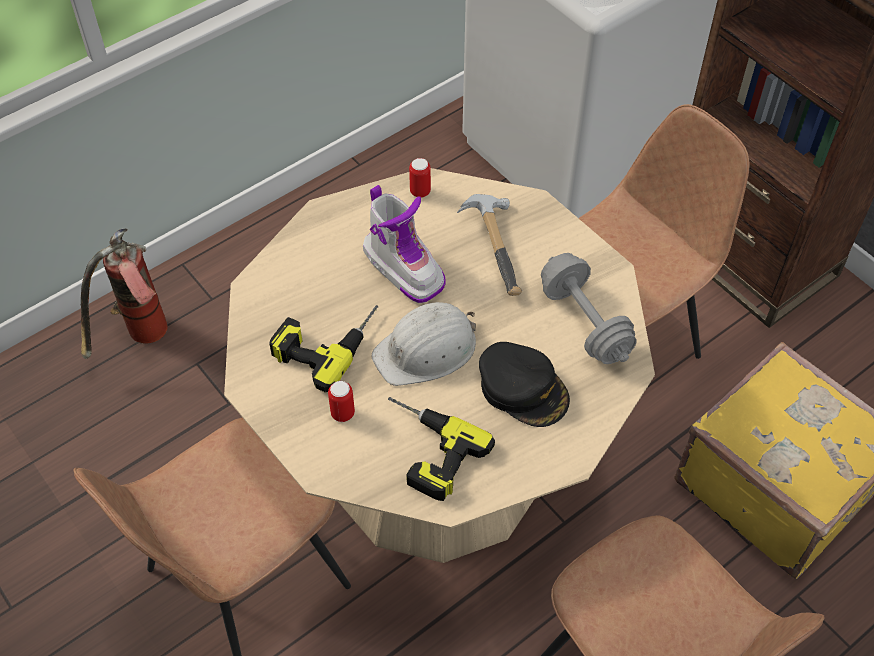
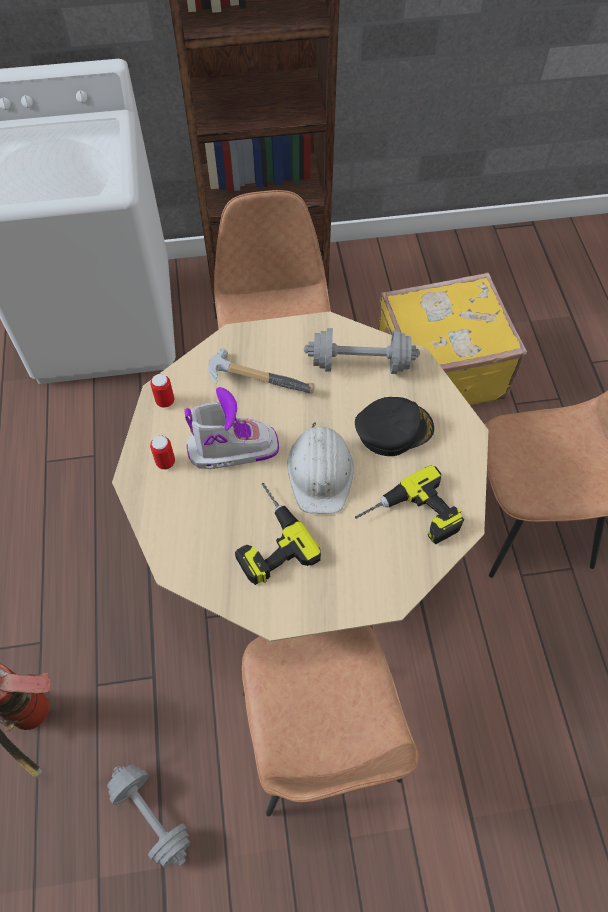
camera: 60 degrees left, 5 degrees up
(102, 473) = (152, 816): none -> grey dumbbell
(342, 413) = (344, 558): can -> can (165, 462)

